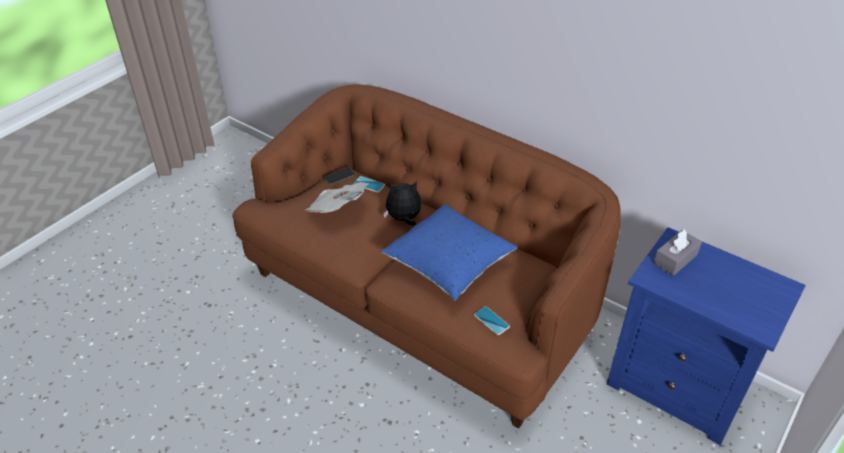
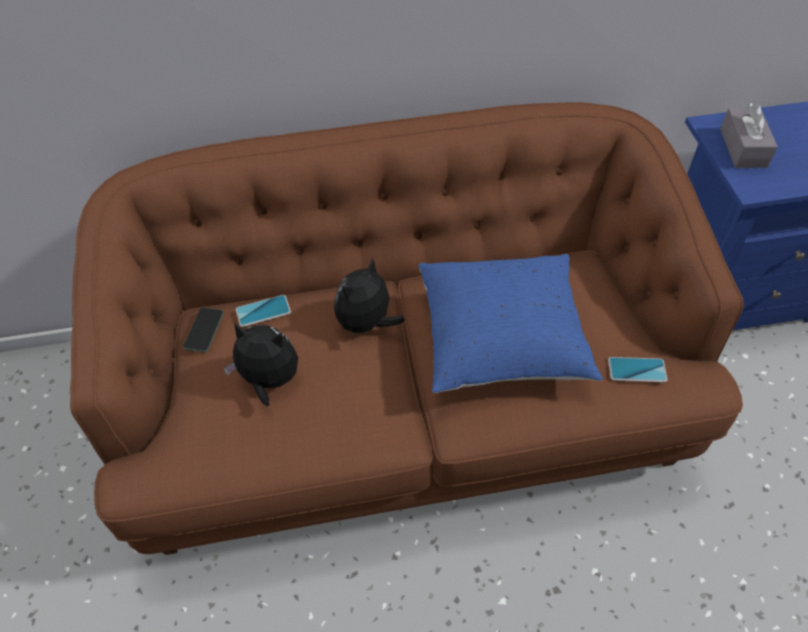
camera: 45 degrees left, 10 degrees up
(337, 210) = (269, 380): newspaper -> plush toy

